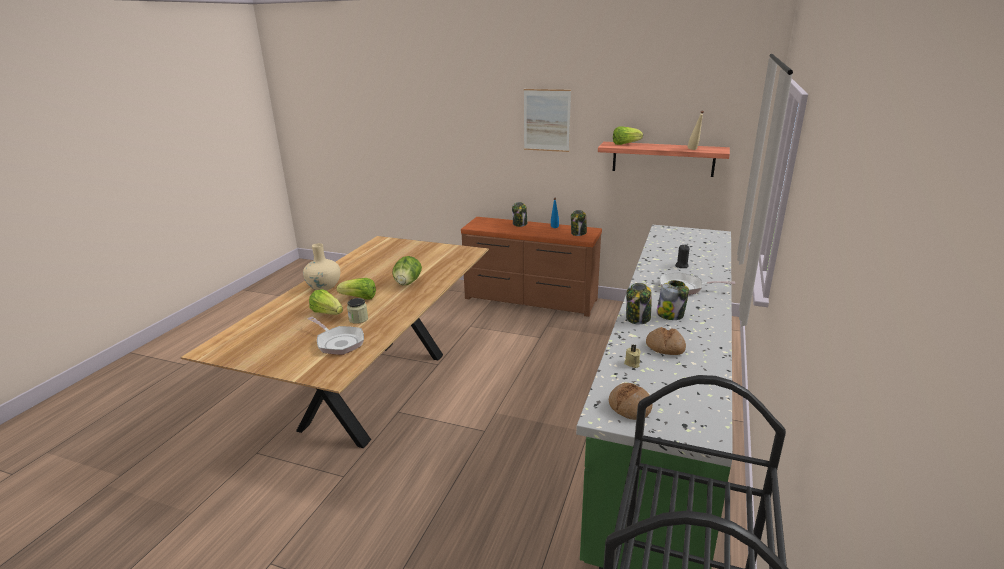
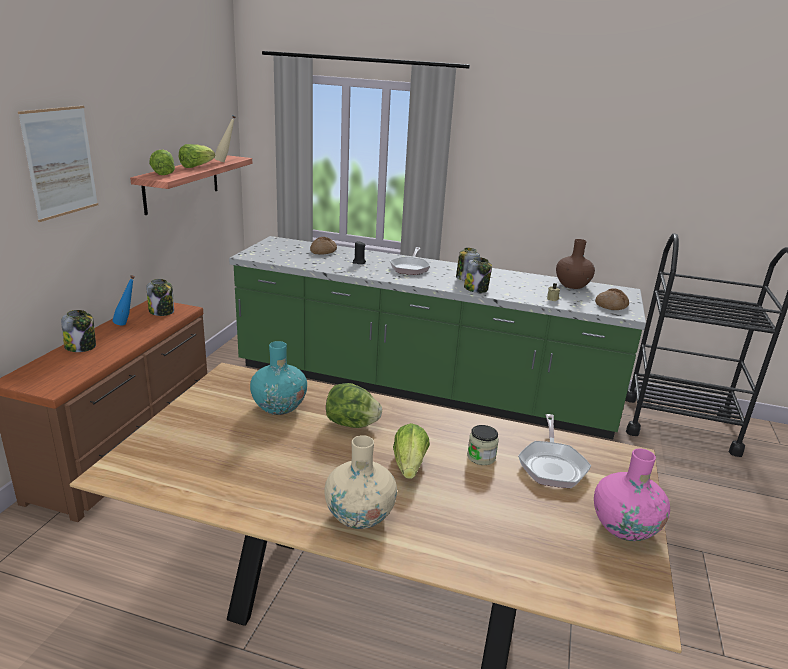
camera: 95 degrees left, 0 degrees up
(266, 358) = (624, 527): none -> pink vase
(327, 313) = (468, 491): lettuce -> lettuce (196, 166)
(338, 342) = (552, 465): frying pan -> frying pan turned 150 degrees clockwise
(431, 265) = (279, 407): none -> turquoise vase
(665, 347) = (522, 287): bread -> bread (323, 251)
(699, 387) = (572, 285): none -> brown vase

